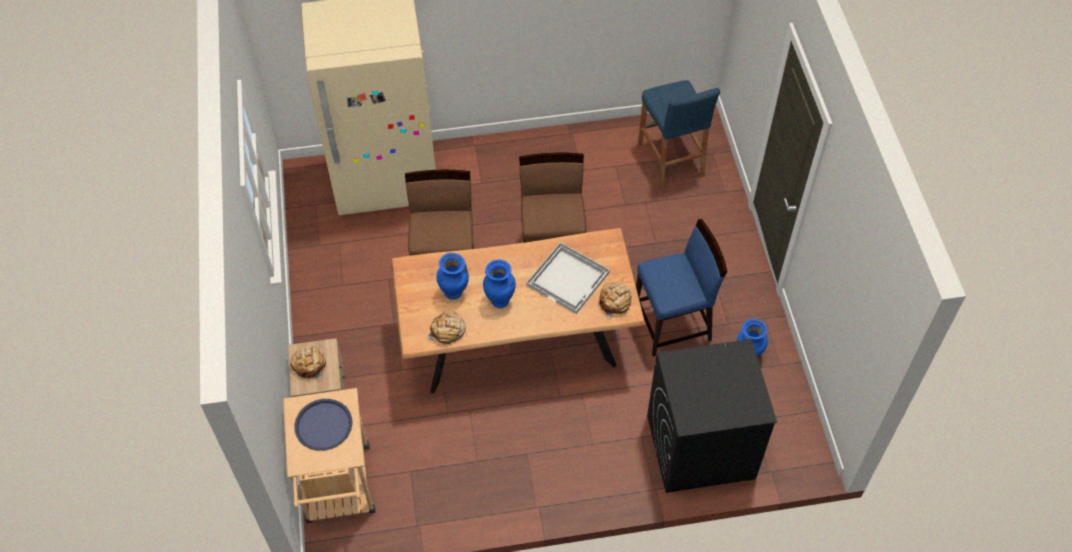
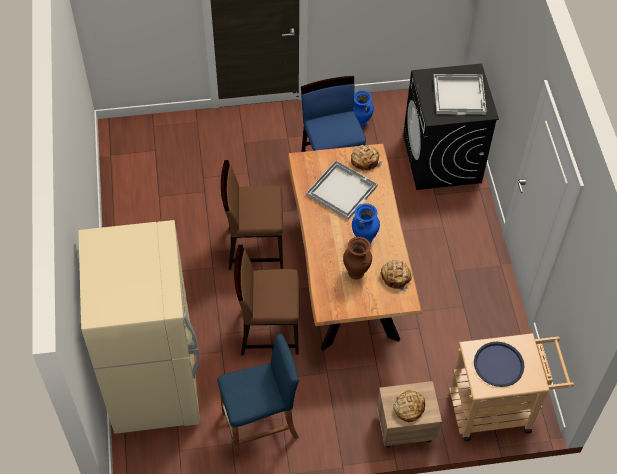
camera: 90 degrees left, 0 degrees up
(454, 293) = (356, 273): blue vase -> brown vase
(670, 159) = (156, 156): blue stool -> blue stool (260, 426)
(714, 391) = (459, 95): none -> white tray

